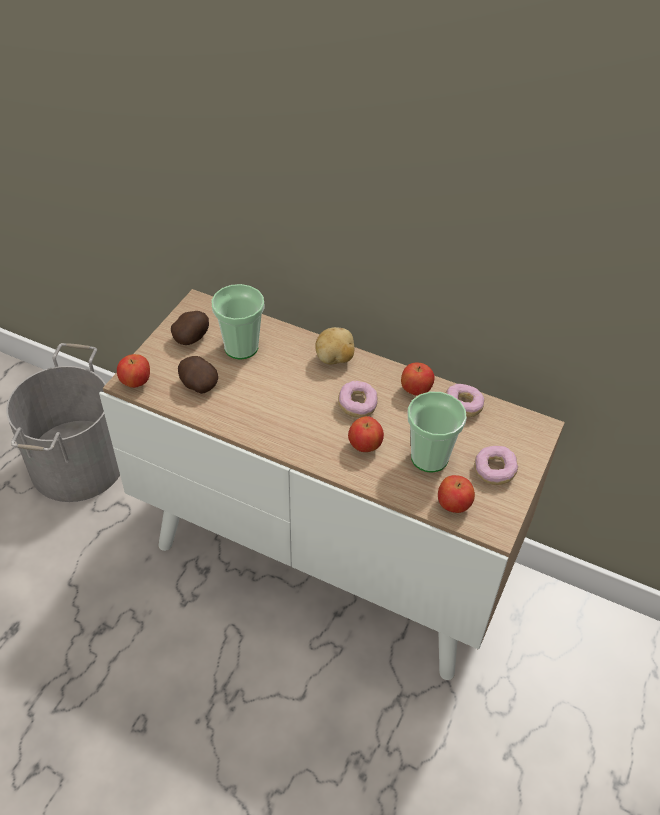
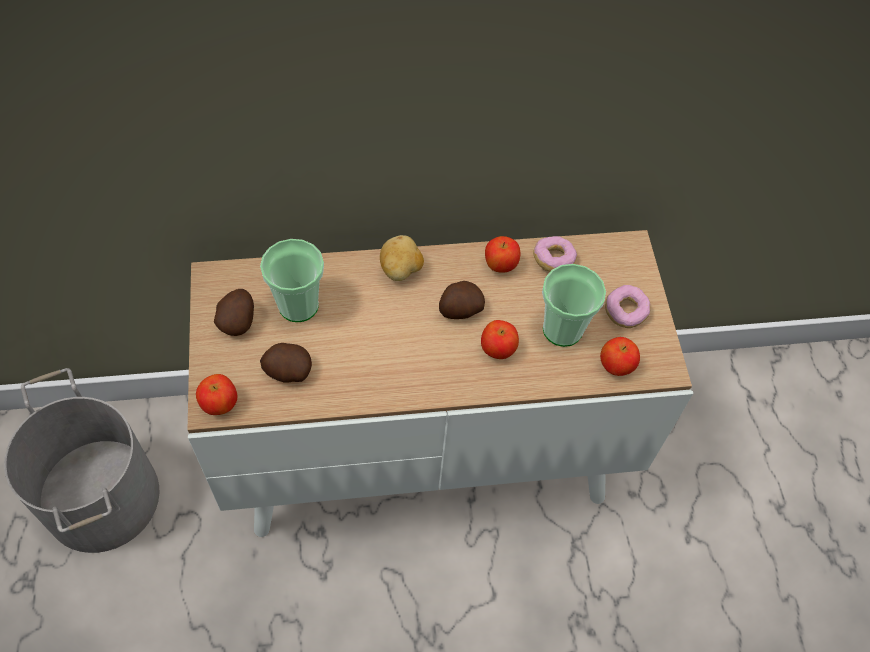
camera: 35 degrees left, 10 degrees up
(357, 405) = (459, 310): donut -> potato

